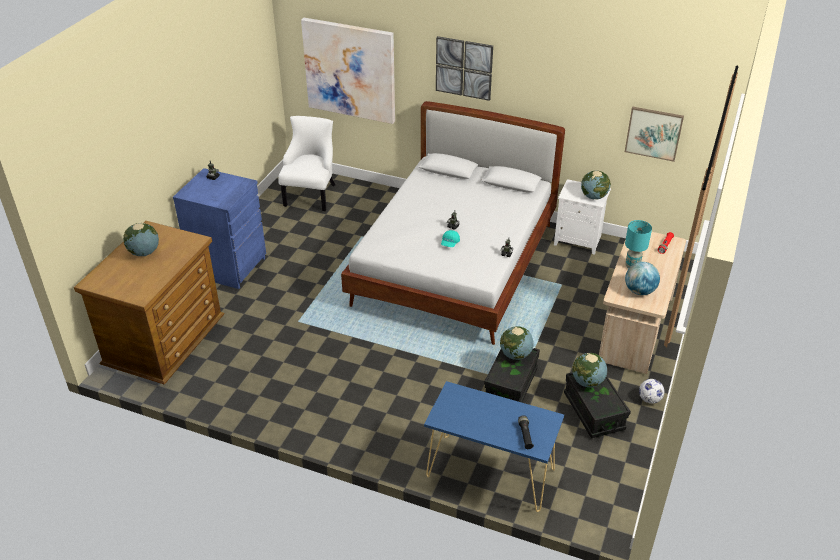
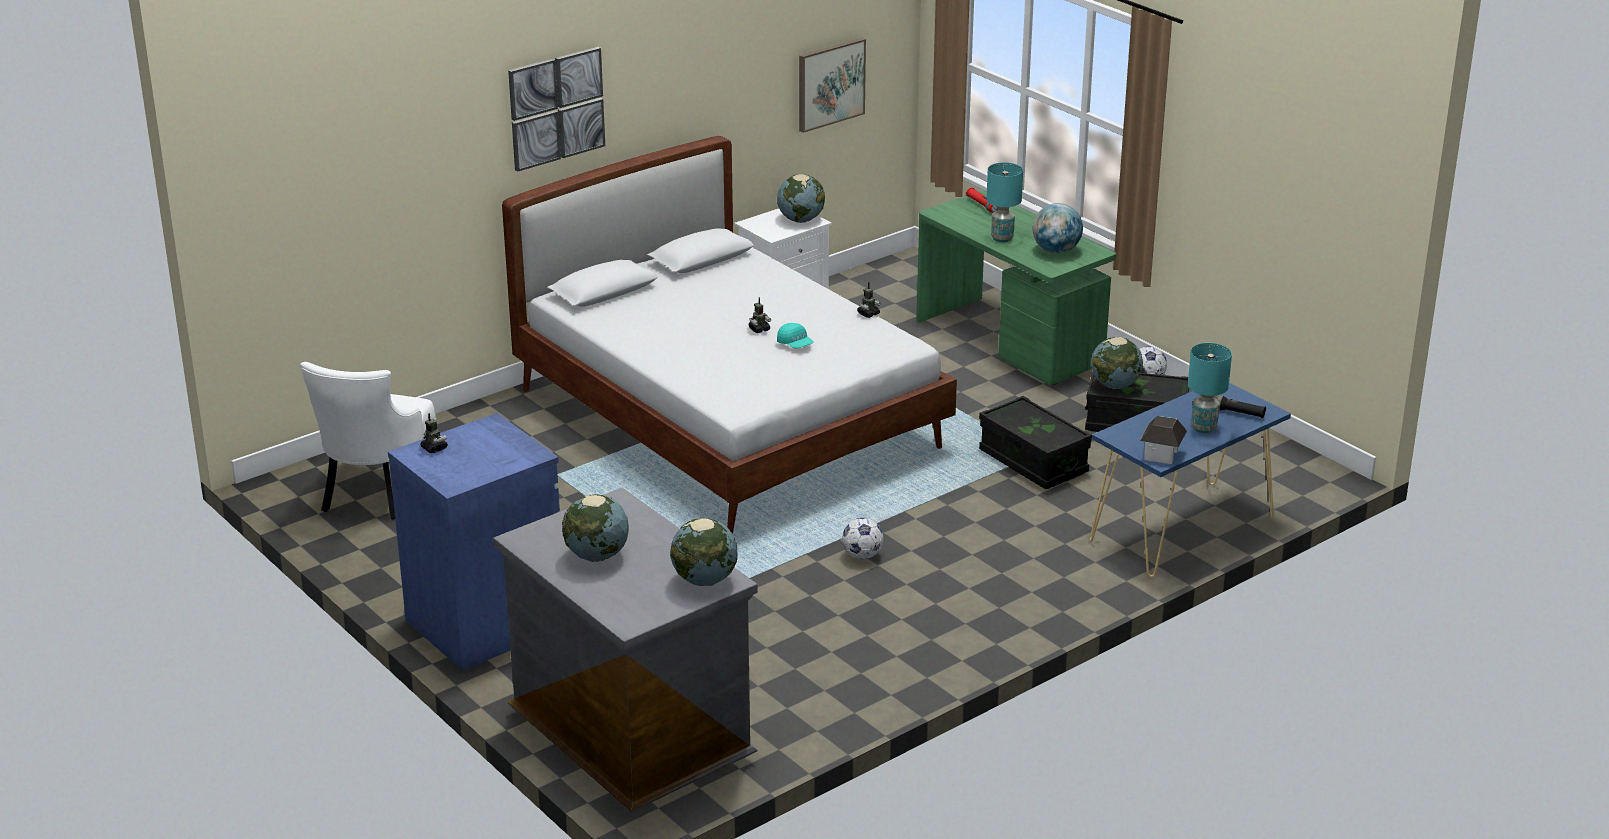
camera: 60 degrees left, 10 degrees down
(165, 342) = (629, 737): brown dresser -> grey dresser
(311, 196) = (376, 489): white chair -> white chair turned 120 degrees counterclockwise
(350, 70) = (356, 209): picture -> none
(365, 356) = (862, 555): none -> football
(445, 417) = (1161, 454): none -> toy house
(492, 426) = (1204, 428): none -> turquoise table lamp
(515, 355) = (1016, 416): globe -> globe (704, 580)
(634, 329) = (1010, 342): beige desk -> green desk

